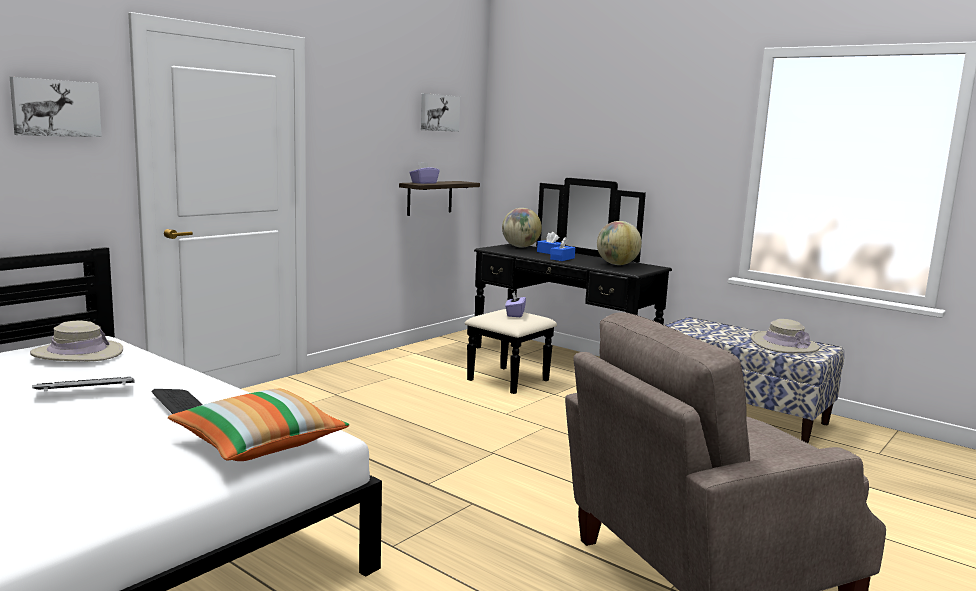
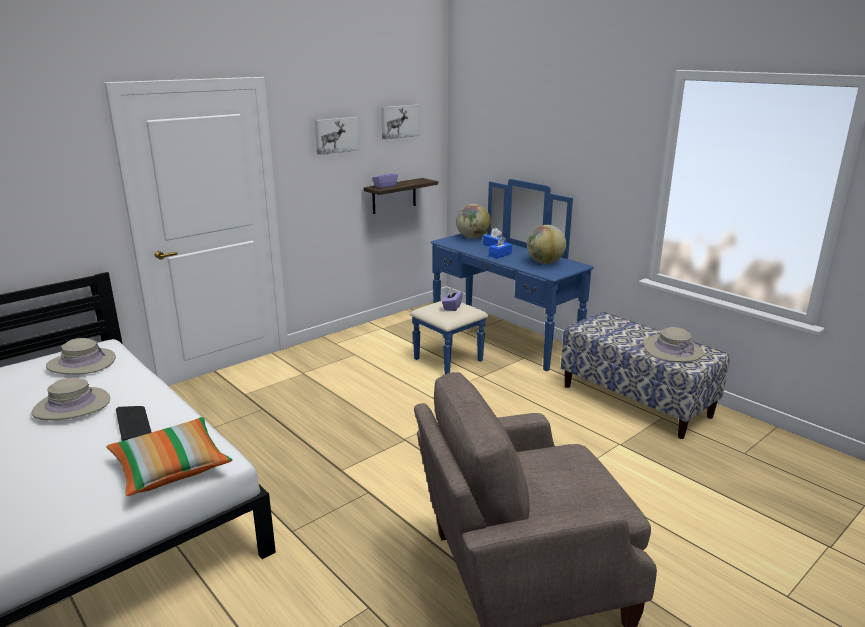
camera: 10 degrees right, 10 degrees up
(55, 108) = (53, 170): picture -> picture (336, 135)
(85, 391) = (71, 406): keyboard -> beige hat
(551, 364) = (492, 342): black dresser -> blue dresser

